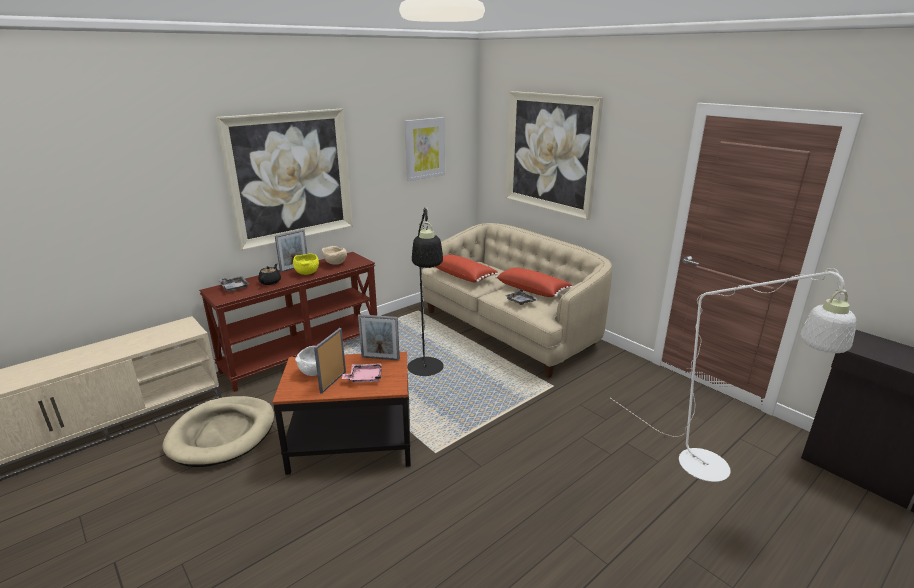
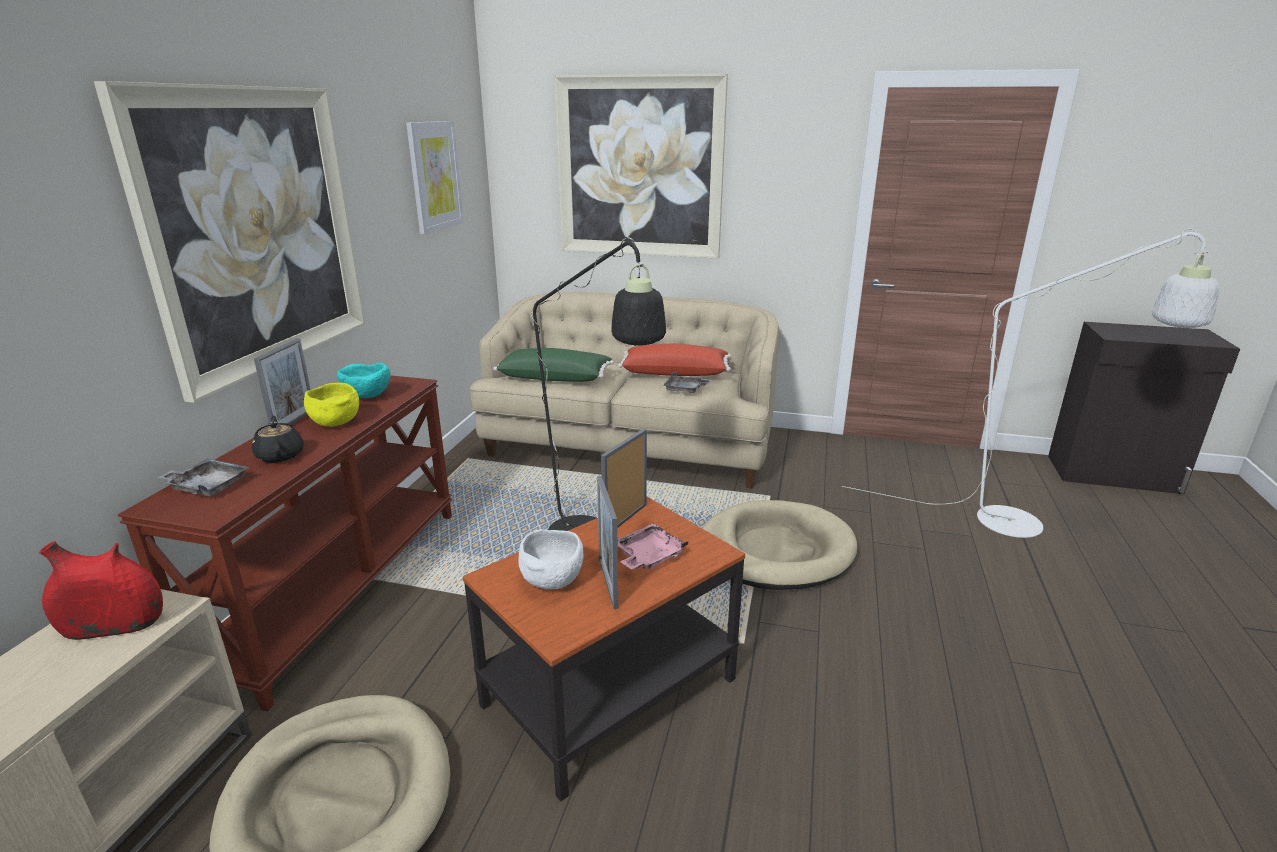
camera: 35 degrees left, 0 degrees up
(174, 332) = (114, 627): none -> red vase
(335, 264) = (367, 397): beige bowl -> turquoise bowl
(380, 358) = (625, 519): picture frame -> picture frame turned 150 degrees clockwise
(463, 276) = (555, 378): red pillow -> green pillow
(514, 416) = (775, 550): none -> beige dog bed

